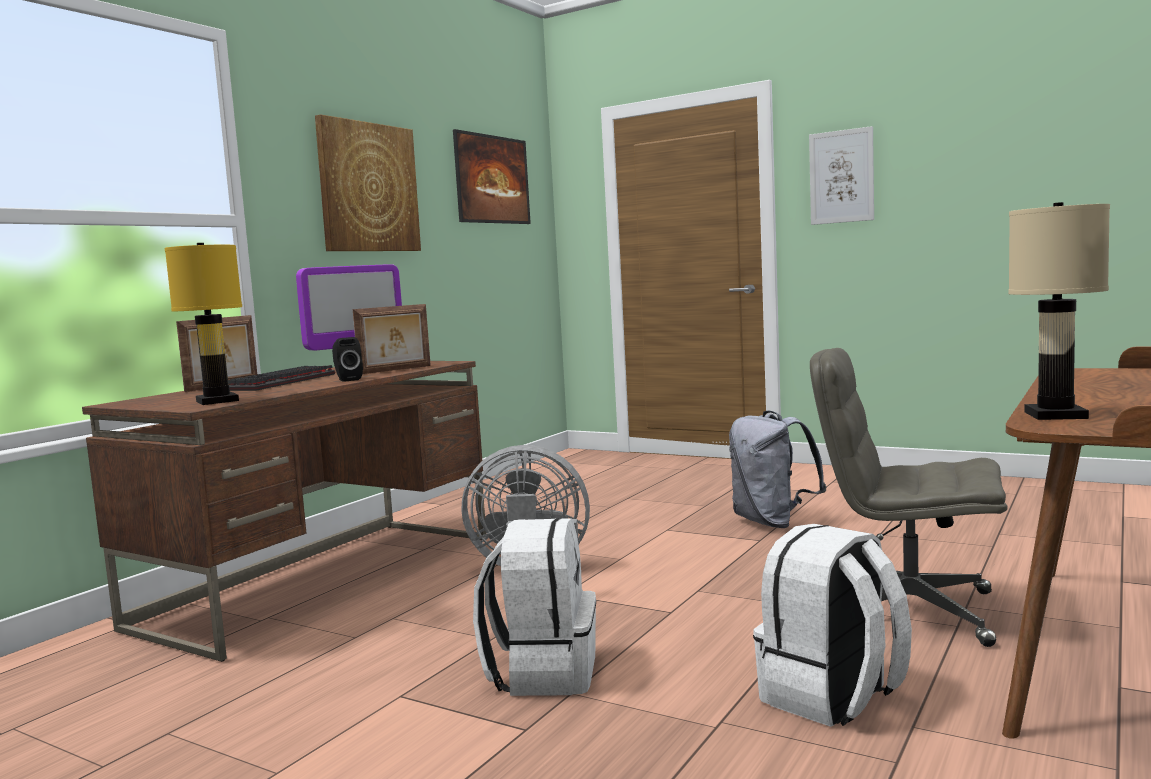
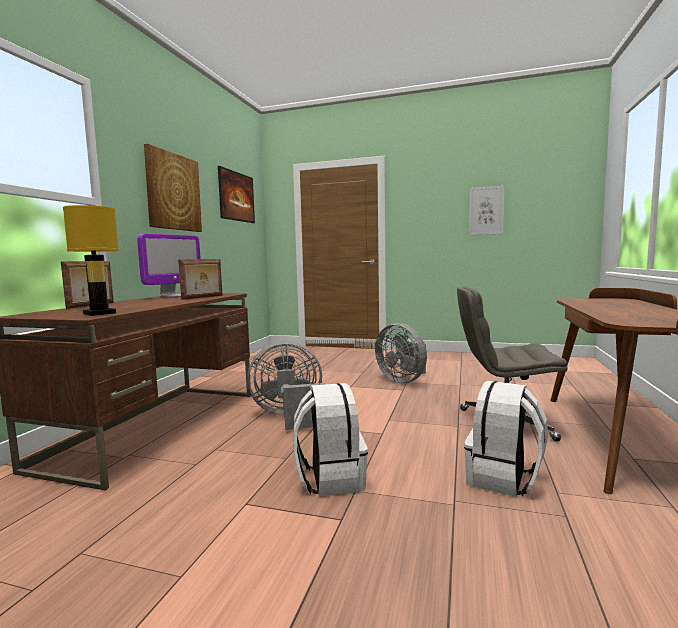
camera: 15 degrees left, 0 degrees up
(283, 382) = (134, 303): keyboard -> none
(347, 379) = (178, 302): black speaker -> none
(772, 522) = (403, 380): grey backpack -> grey fan
(841, 176) = (419, 206): picture -> picture (486, 211)
(1056, 415) = (619, 318): beige table lamp -> none

